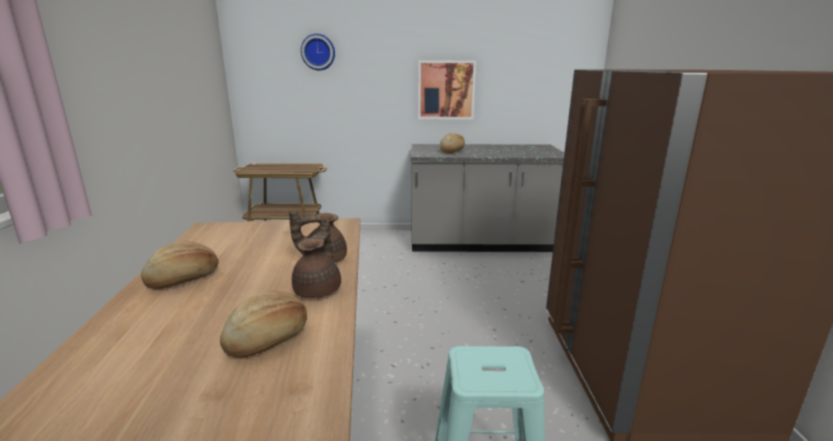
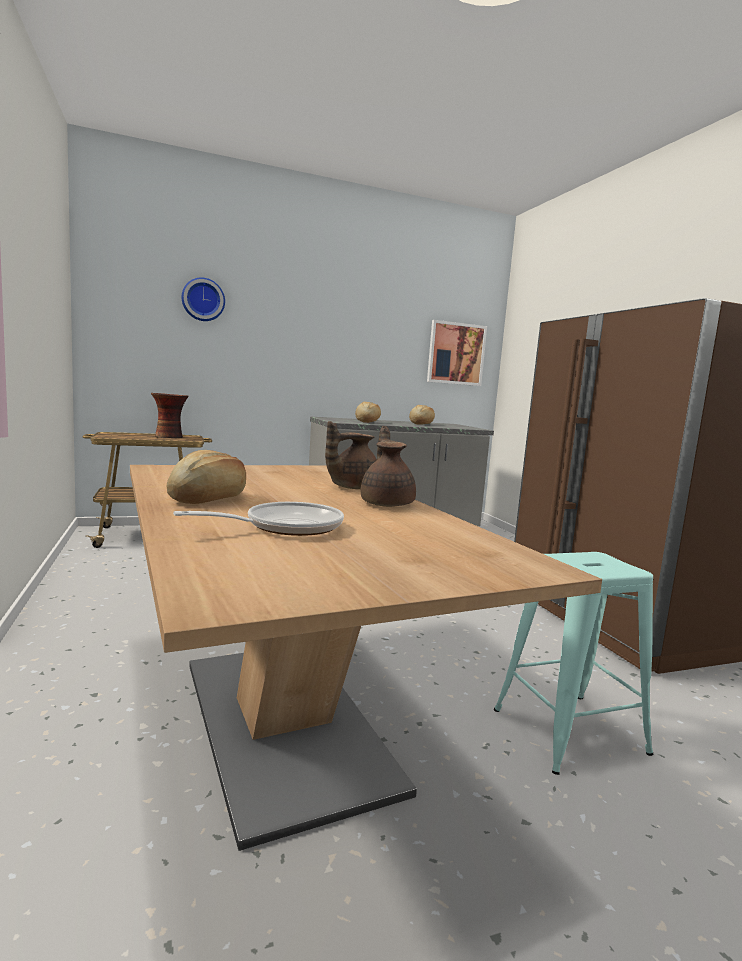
camera: 20 degrees left, 10 degrees down
(183, 329) = (286, 527): none -> frying pan
(268, 339) = (398, 530): bread -> bread (421, 424)
(296, 167) = (169, 437): none -> vase
(446, 90) = (350, 358): picture -> picture (456, 353)

